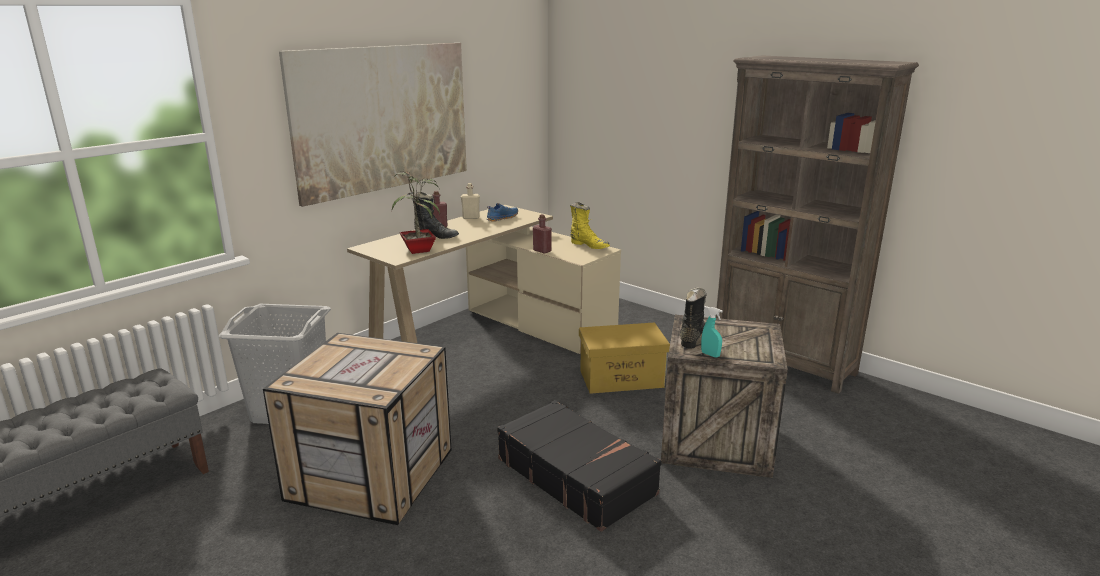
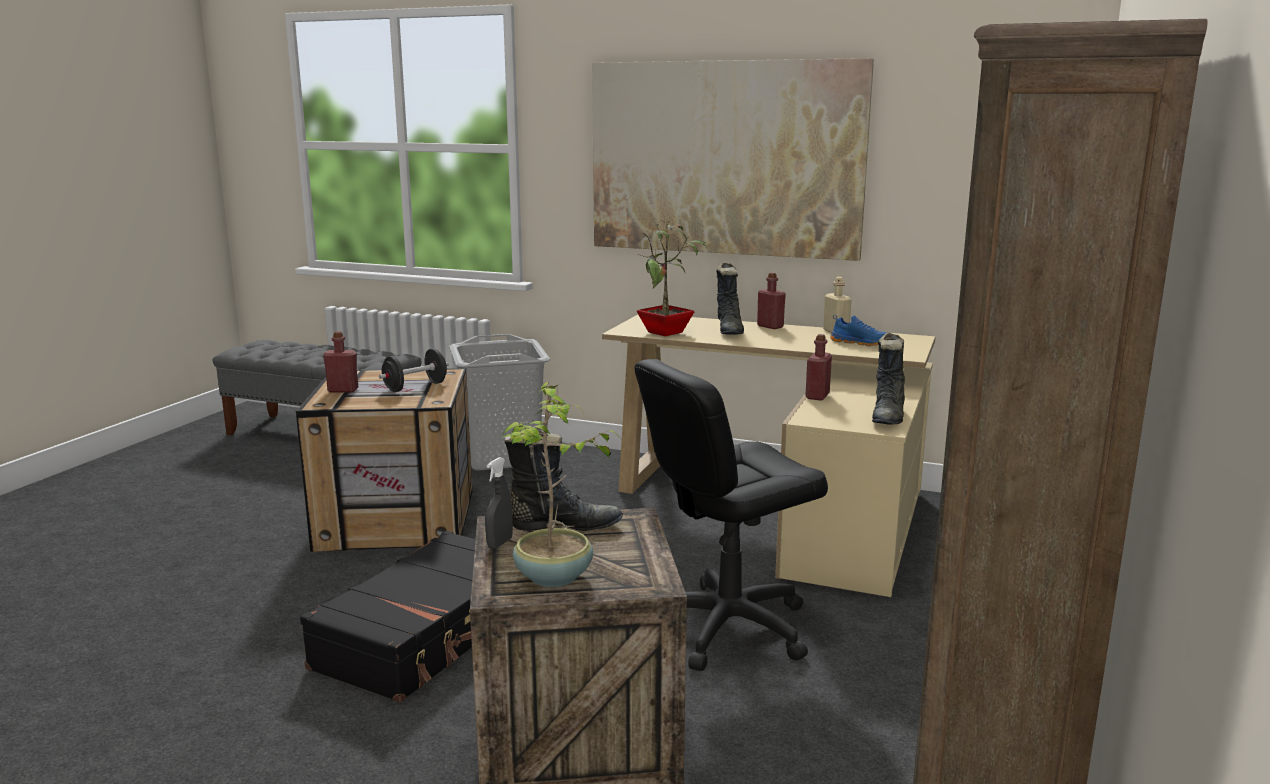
camera: 70 degrees right, 5 degrees down
(345, 385) = (343, 390): none -> red bottle
(372, 355) = (415, 387): none -> black dumbbell
(589, 245) = (888, 417): yellow boot -> black boot
(620, 379) = (727, 627): yellow storage box -> black office chair
(710, 354) = (499, 543): turquoise spray bottle -> grey spray bottle
(756, 347) = (554, 578): none -> potted plant

